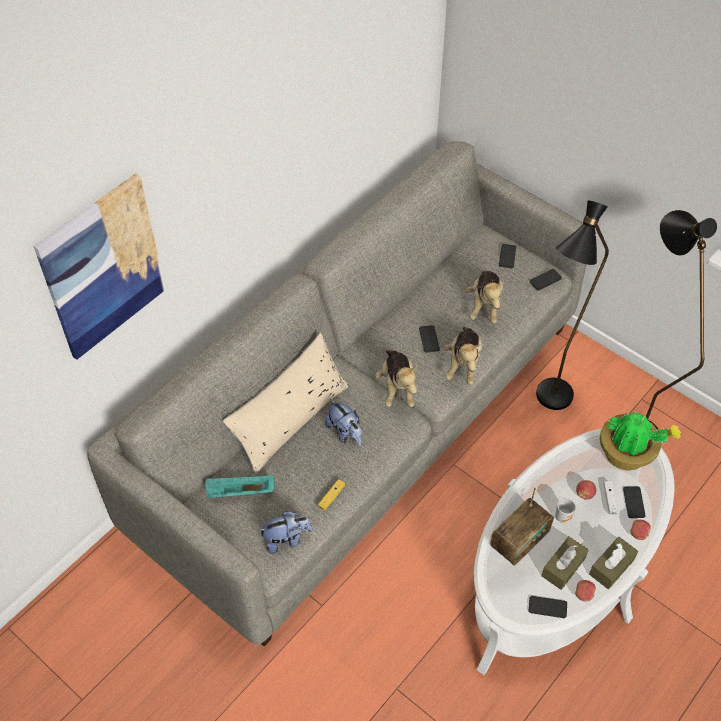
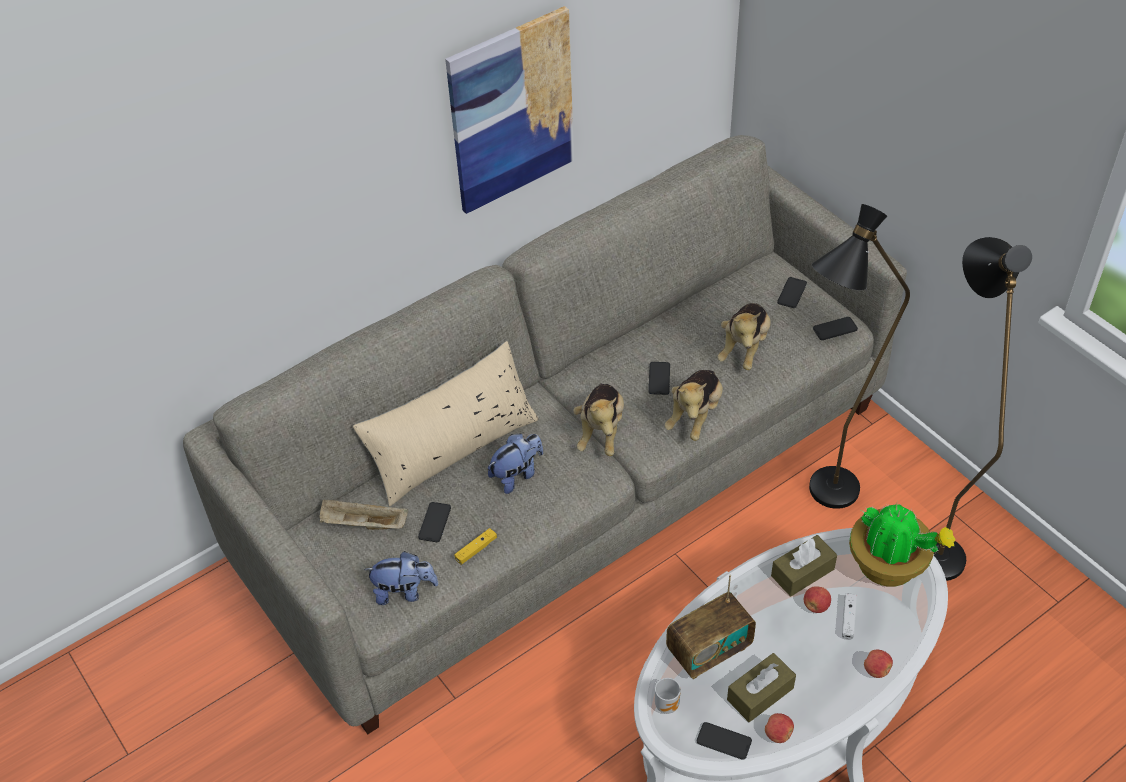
camera: 15 degrees right, 5 degrees down
(102, 267) = (213, 198): picture -> picture (511, 111)
(240, 492) = (363, 524): turquoise tray -> beige tray
(345, 433) = (517, 475): plush toy -> plush toy turned 105 degrees counterclockwise
(563, 516) = (779, 629): mug -> mug (668, 704)
(611, 567) = (826, 706): brown tissue box -> brown tissue box (802, 572)
(634, 502) = (881, 628): phone -> phone (434, 522)

